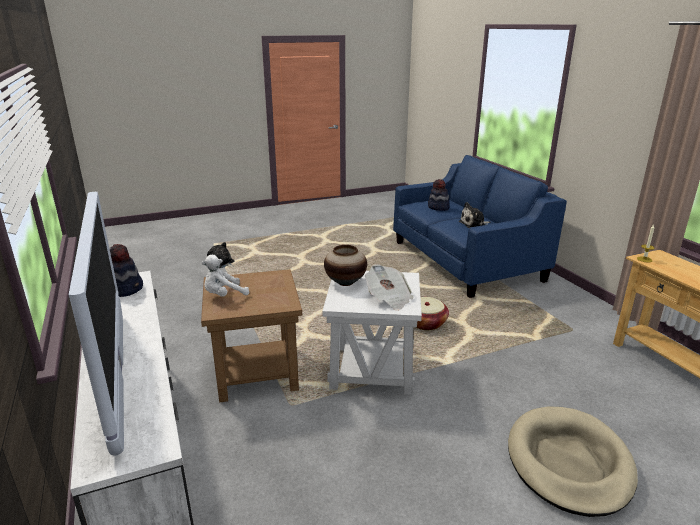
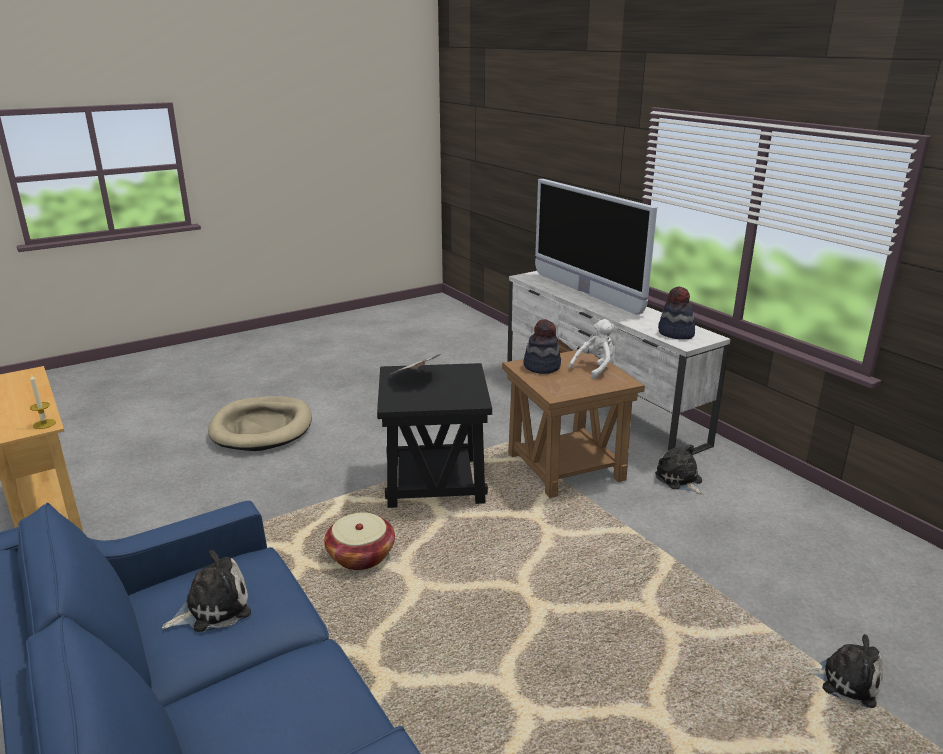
camera: 170 degrees right, 0 degrees up
(179, 350) = (679, 480): none -> plush toy
(345, 282) = (469, 391): vase -> none
(371, 369) = (435, 481): white side table -> black side table
(438, 207) = (280, 705): hat -> hat (542, 366)

